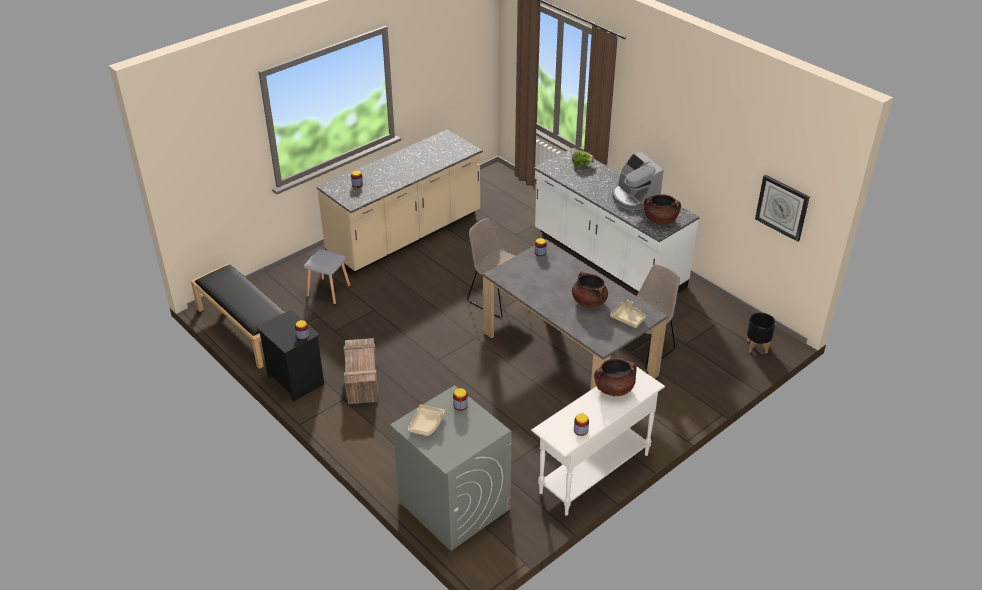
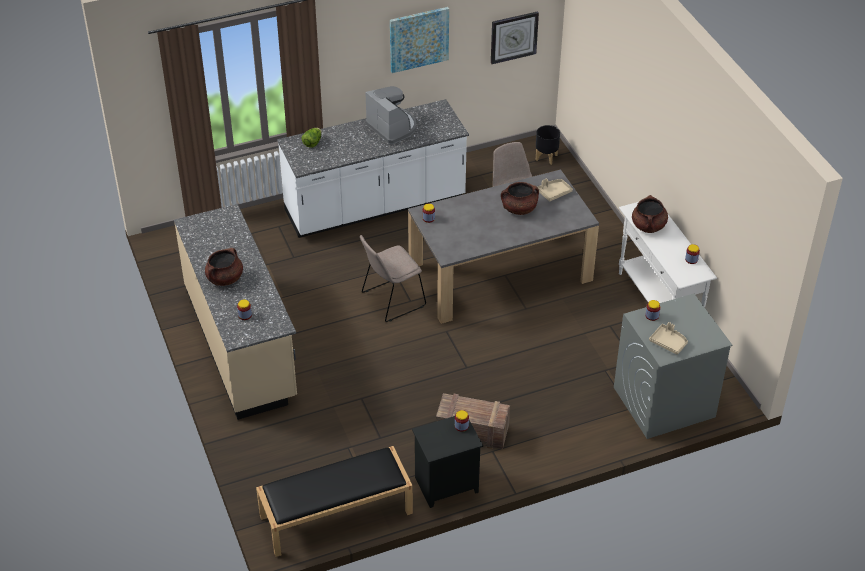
camera: 70 degrees left, 5 degrees up
(329, 291) = (307, 429): grey stool -> none
(634, 197) = (392, 127): coffee machine -> coffee machine turned 120 degrees counterclockwise
(660, 220) = (438, 123): brown cooking pot -> brown cooking pot (225, 279)
(700, 143) = (419, 39): none -> picture

